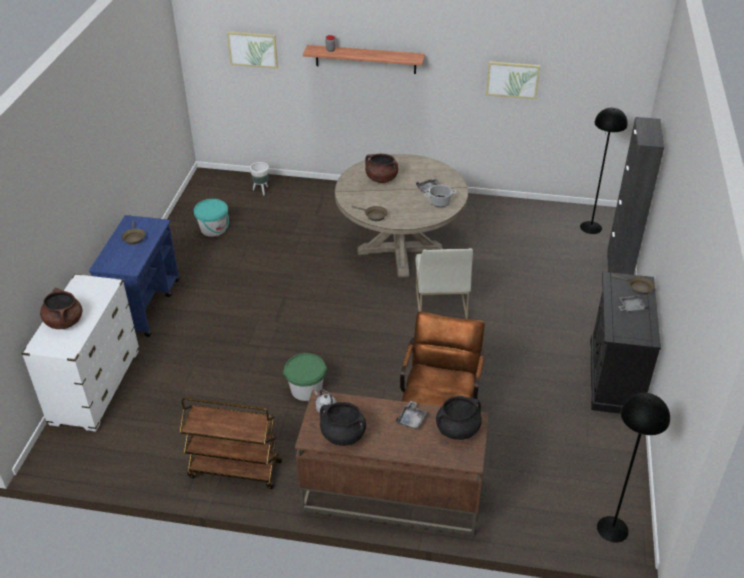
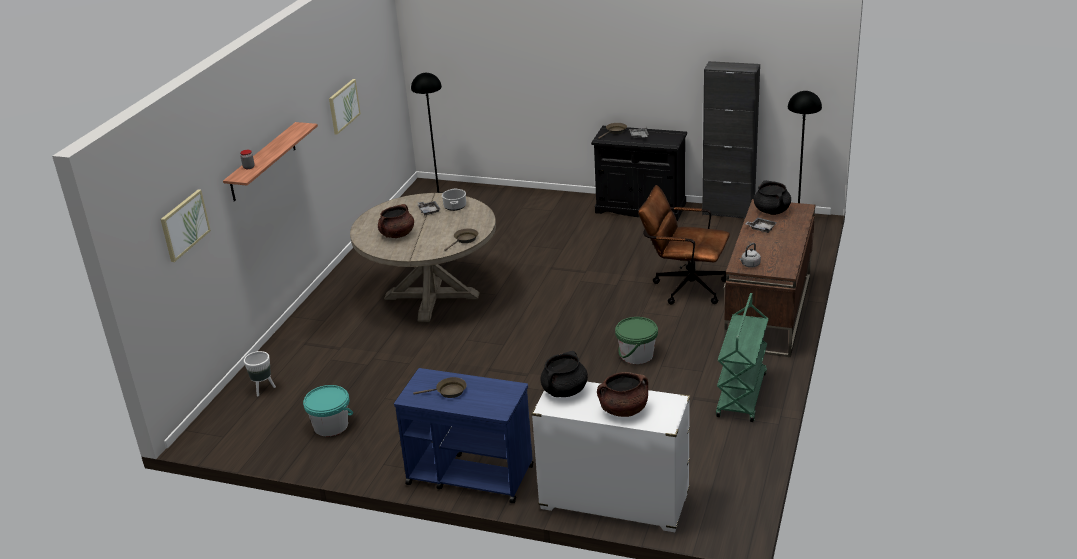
camera: 80 degrees left, 10 degrees down
(234, 469) = (742, 396): brown cart -> green cart
(343, 435) = (781, 257): black cooking pot -> black cooking pot (564, 391)
(440, 302) = (525, 278): white chair -> none
(619, 267) = (502, 191): black cabinet -> black cabinet (728, 212)

